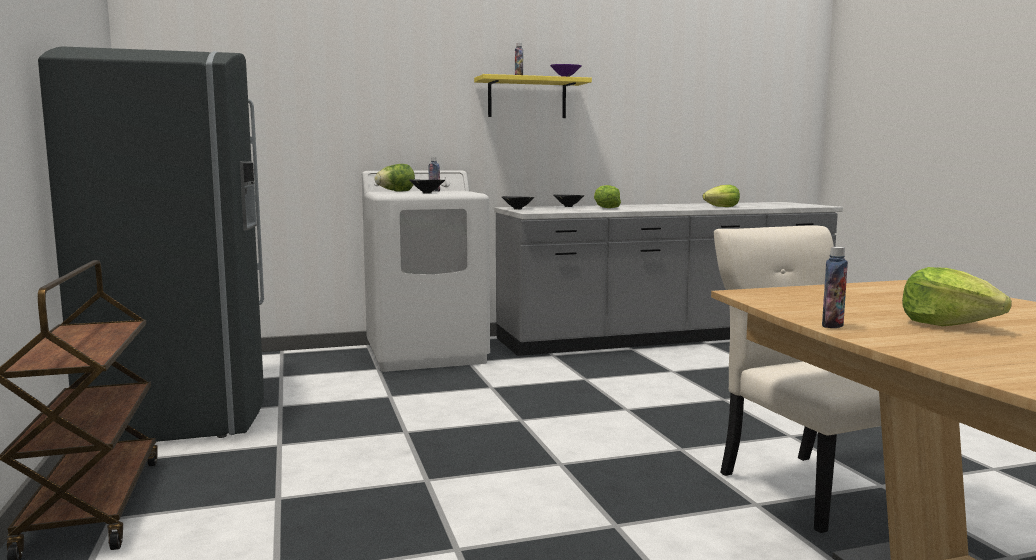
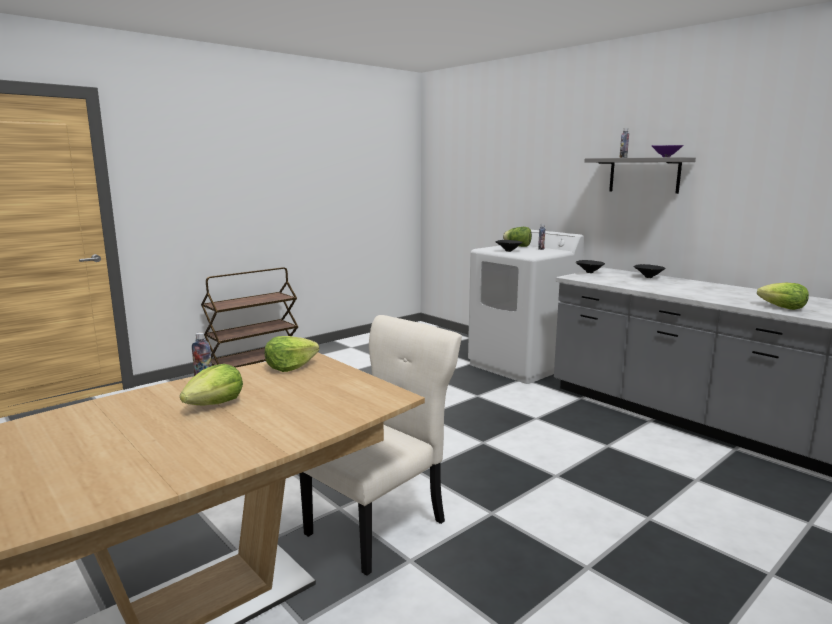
camera: 65 degrees right, 5 degrees up
(184, 409) = (363, 347): grey fridge -> none
(527, 98) = (644, 175): yellow shelf -> grey shelf
(605, 207) = (666, 284): lettuce -> lettuce (290, 367)

